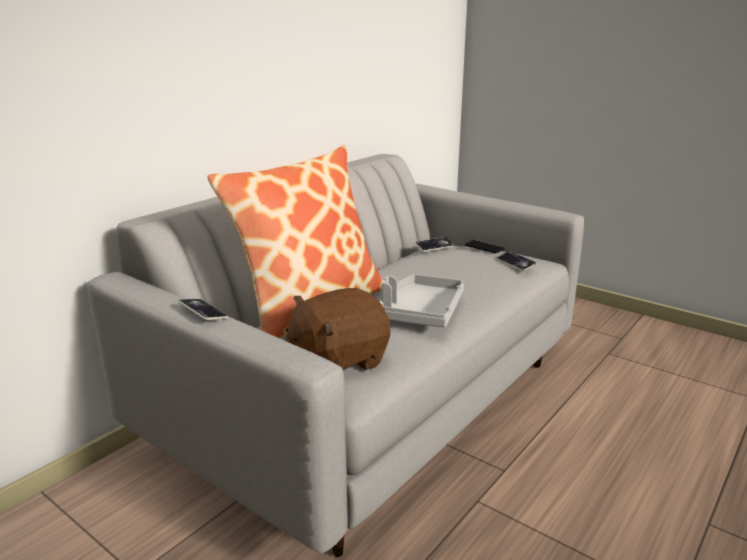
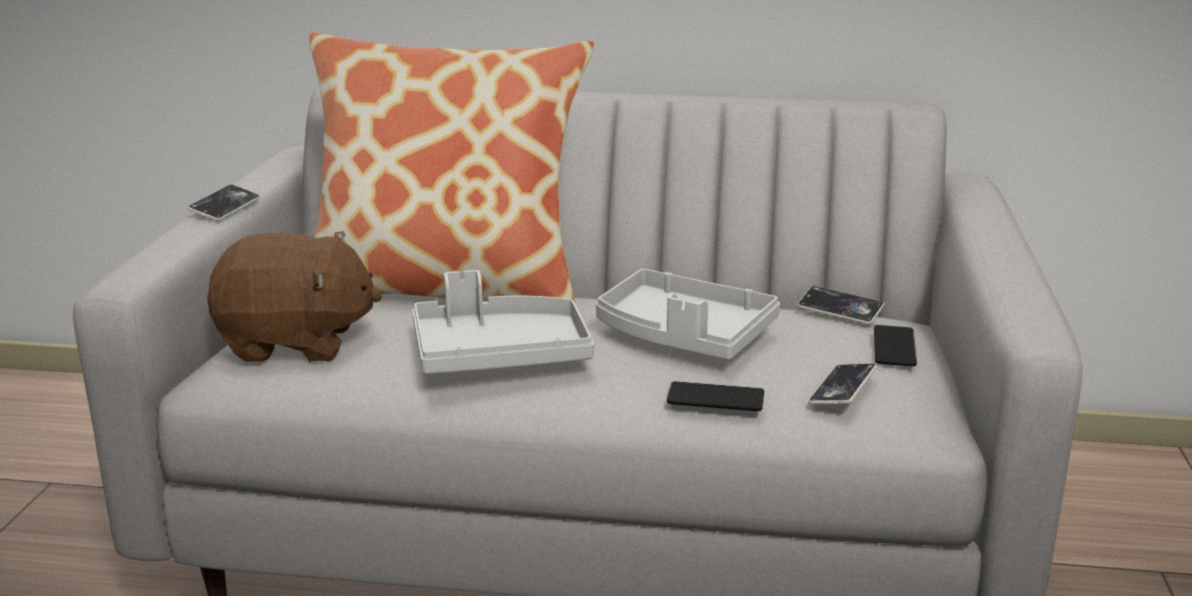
camera: 60 degrees right, 0 degrees up
(338, 360) = (296, 343): brown plush toy -> brown plush toy turned 150 degrees clockwise
(440, 274) = (683, 336): none -> grey tray
(503, 284) = (715, 398): none -> phone

